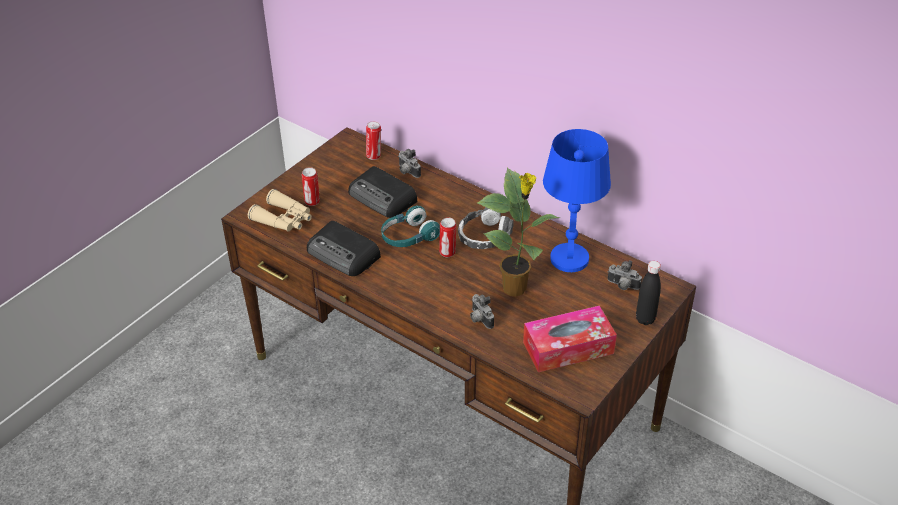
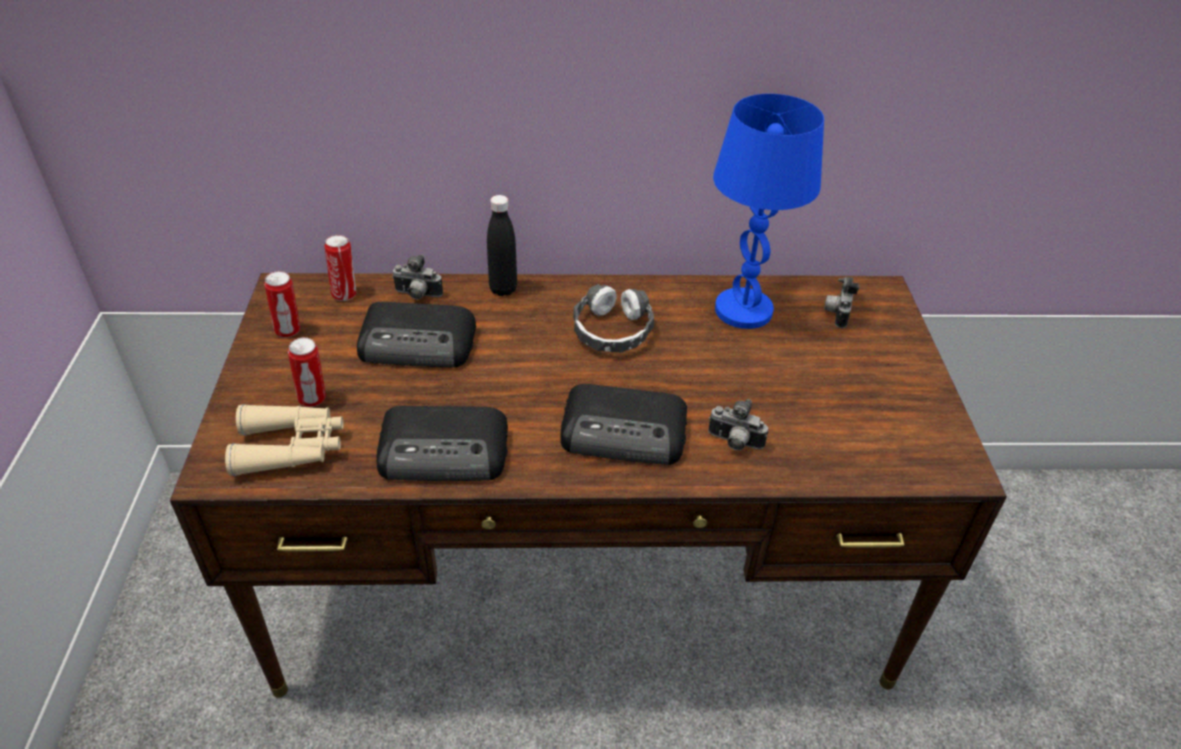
camera: 40 degrees left, 0 degrees up
(408, 237) = (514, 380): turquoise headphones -> none
(432, 287) = (625, 433): none -> radio
(447, 253) = (591, 375): can -> can (289, 331)
(516, 289) = (729, 378): potted plant -> none
(568, 348) = (876, 420): tissue box -> none
(622, 286) = (836, 313): camera -> camera turned 120 degrees clockwise
(645, 319) = (906, 339): black bottle -> black bottle (503, 289)

